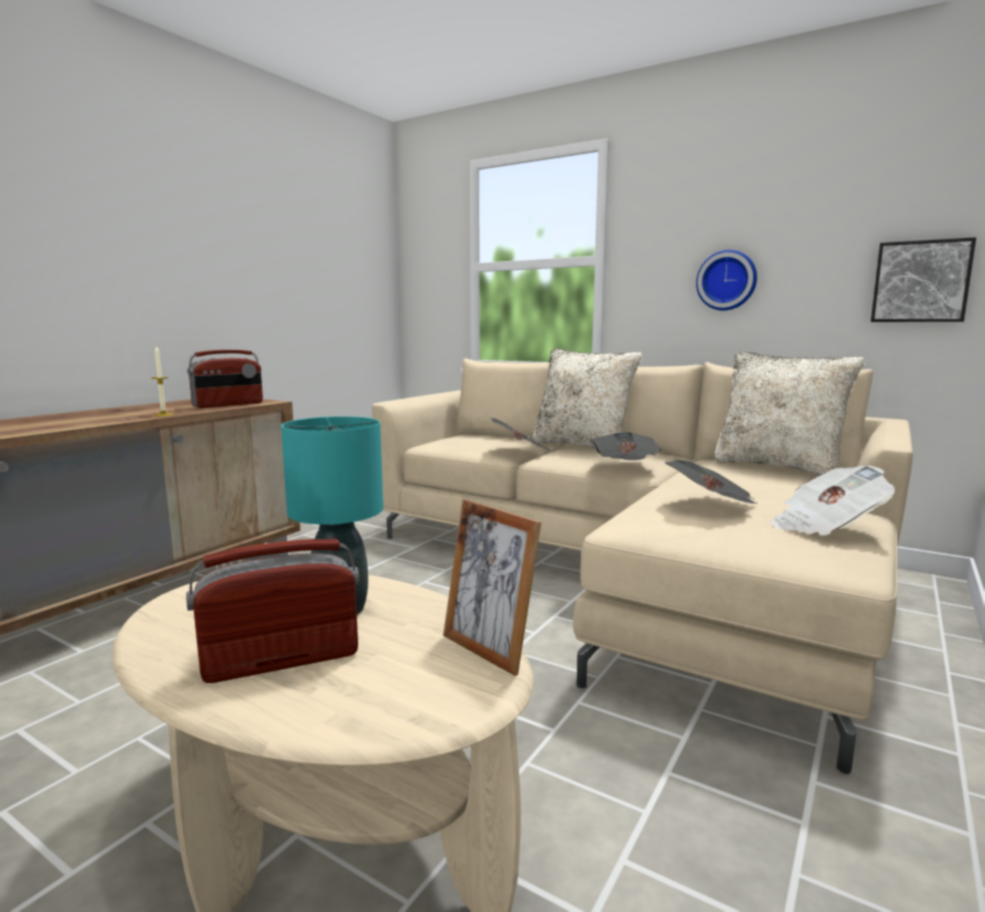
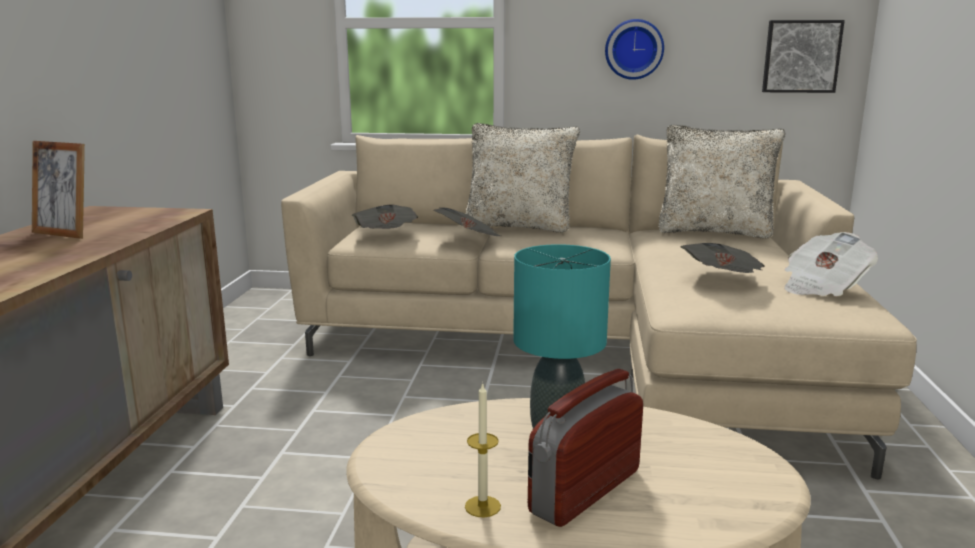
camera: 25 degrees left, 5 degrees up
(163, 415) = (101, 247): candle -> candle (482, 506)
(228, 405) = (144, 222): radio -> none
(488, 649) = (725, 440): picture frame -> picture frame (64, 233)
(625, 466) = (592, 247): newspaper -> newspaper (386, 236)

